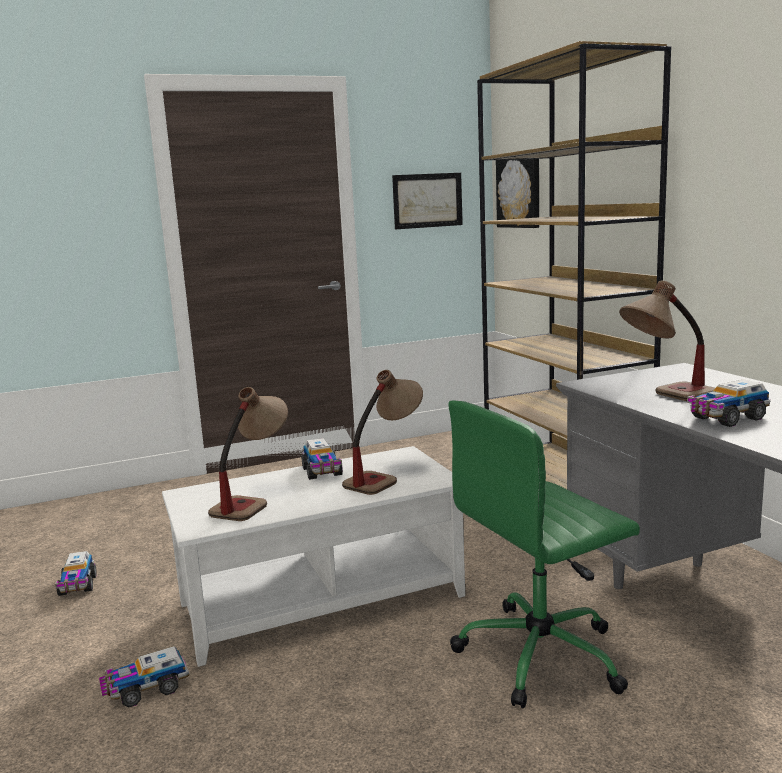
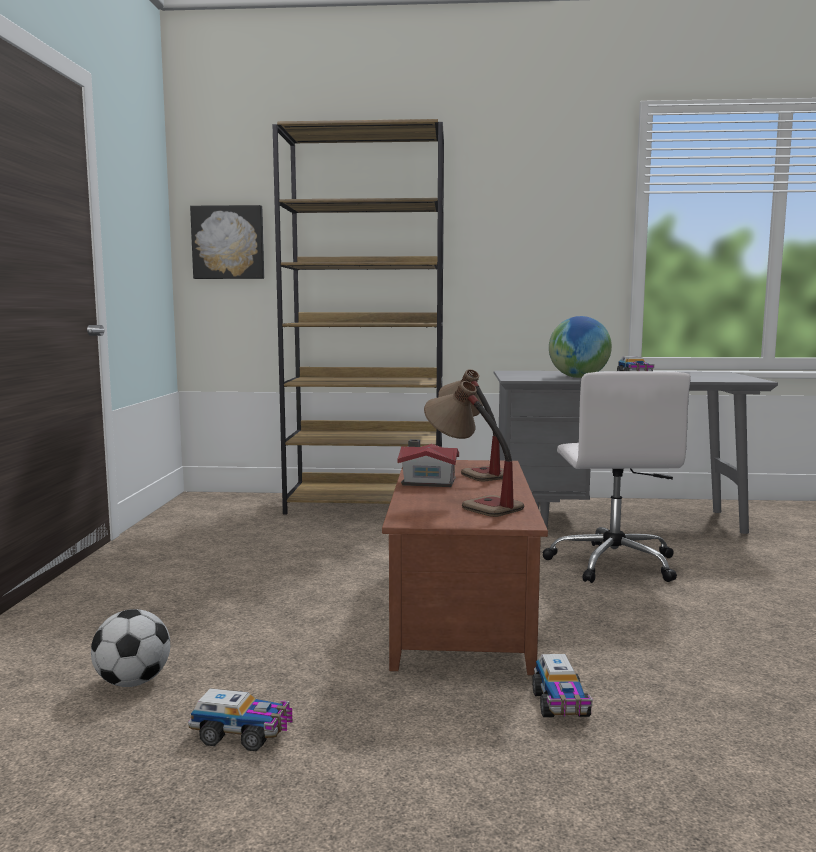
camera: 65 degrees left, 5 degrees down
(135, 535) = (133, 682): none -> football
(321, 599) = (458, 608): white coffee table -> brown coffee table
(322, 471) = (427, 482): toy truck -> toy house
(427, 200) = (141, 241): picture -> none
(542, 654) = (613, 563): green office chair -> white office chair
(666, 399) = (579, 377): table lamp -> globe

